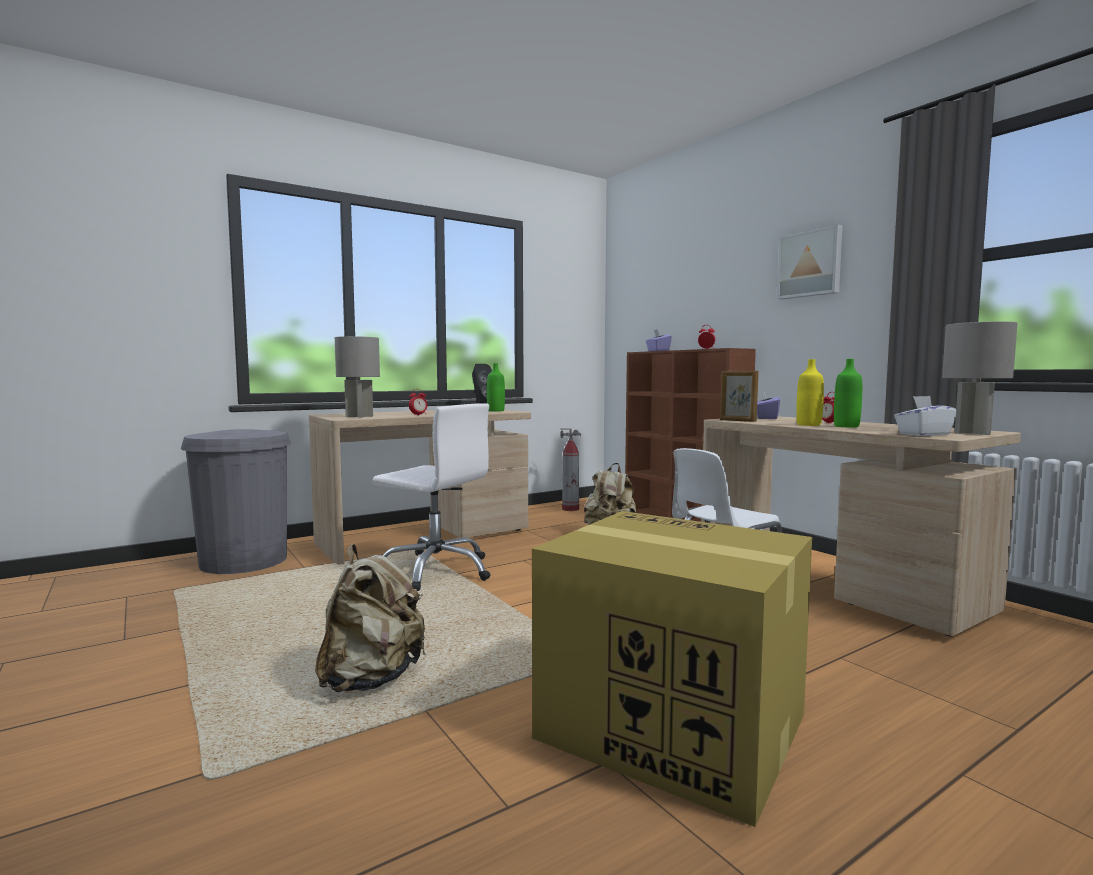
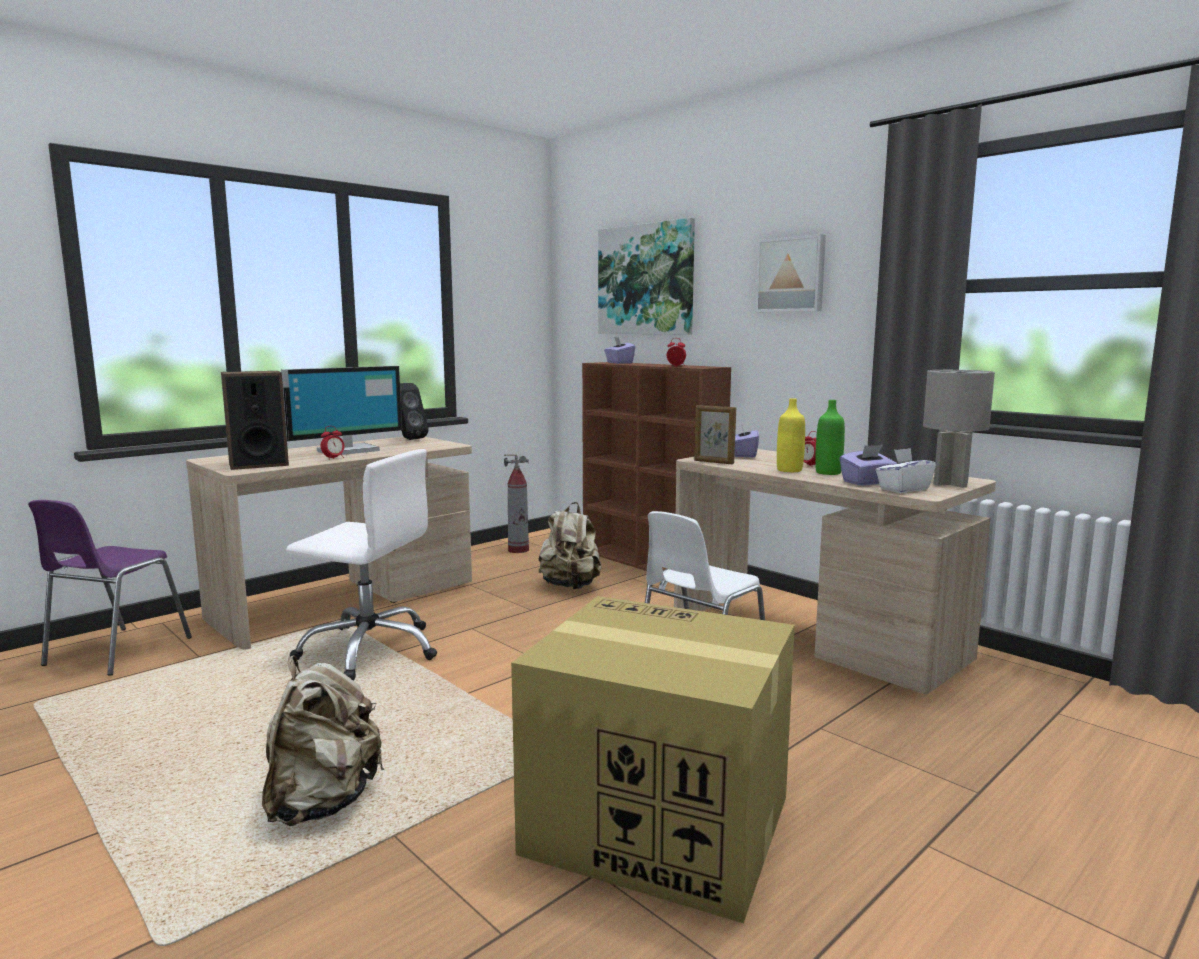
camera: 10 degrees left, 5 degrees up
(243, 561) = (115, 652): grey trash can -> purple chair
(359, 416) = (258, 464): grey table lamp -> speaker
(431, 412) = (347, 450): none -> monitor
(496, 411) = (427, 443): green bottle -> none
(682, 282) = (646, 280): none -> picture
(886, 431) = (867, 482): none -> purple tissue box

